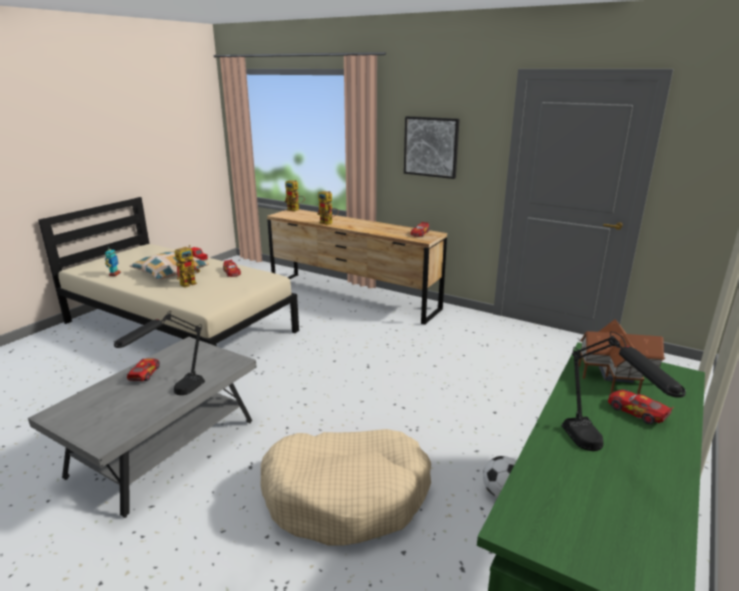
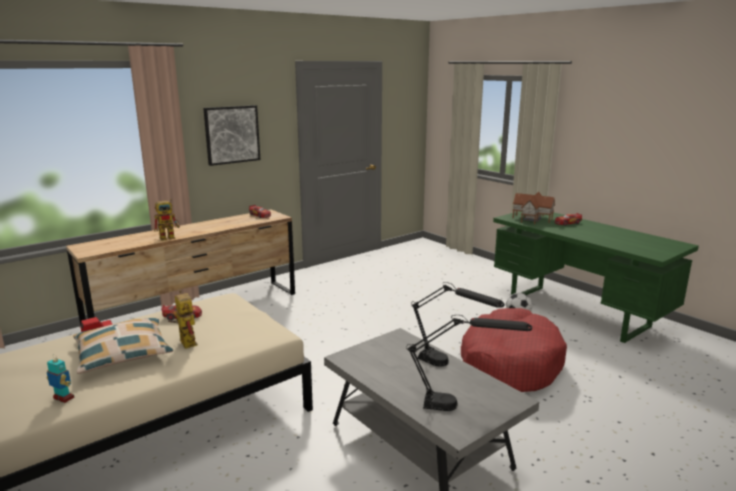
camera: 70 degrees left, 5 degrees down
(144, 374) = (397, 381): toy car -> none
(295, 210) = (83, 244): toy robot -> none
(347, 495) = (509, 363): beige dog bed -> red dog bed
(599, 455) = (603, 235): black table lamp -> black table lamp (463, 406)

